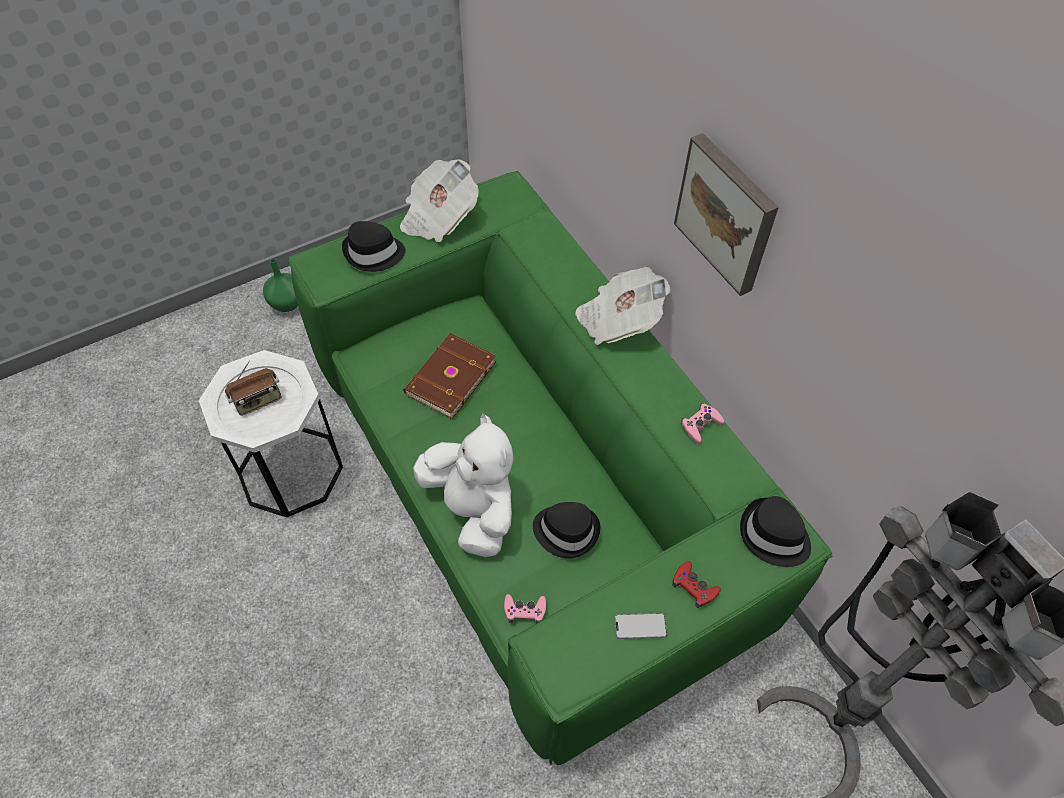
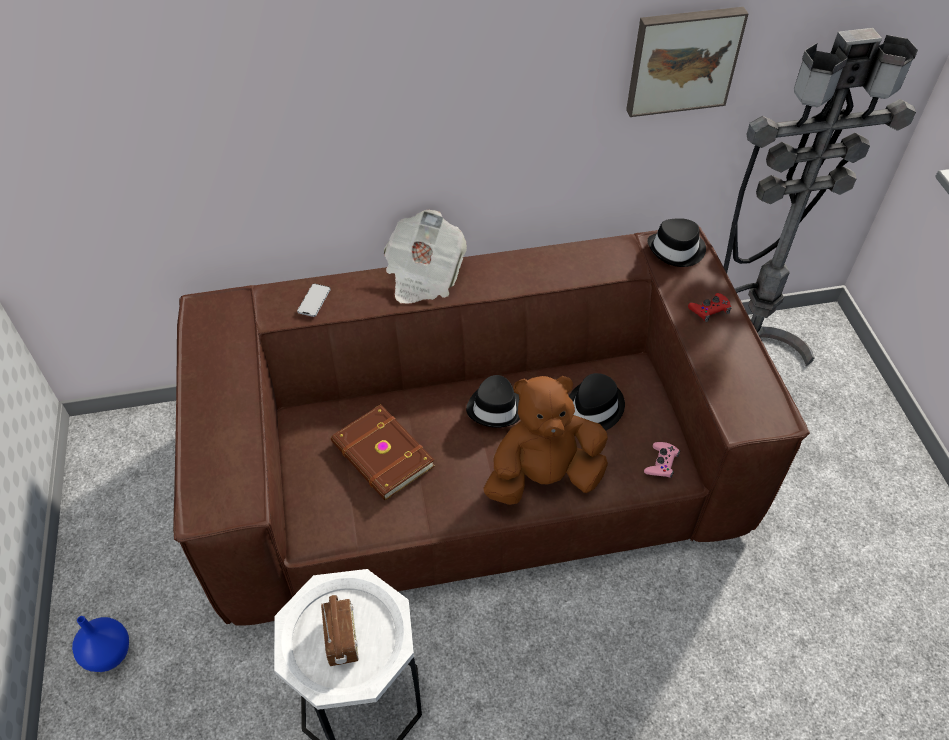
camera: 70 degrees left, 5 degrees down
(287, 303) = (108, 654): green vase -> blue vase
(373, 253) = (224, 448): black hat -> black hat (496, 407)
(438, 217) = (206, 377): newspaper -> none
(472, 509) = (543, 477): white plush toy -> brown plush toy
(530, 485) = (475, 468): green sofa -> brown sofa
(640, 626) = (736, 353): phone -> phone (314, 301)
(700, 425) = (559, 258): pink game controller -> none
(727, 213) = (484, 84): picture -> picture (682, 60)

